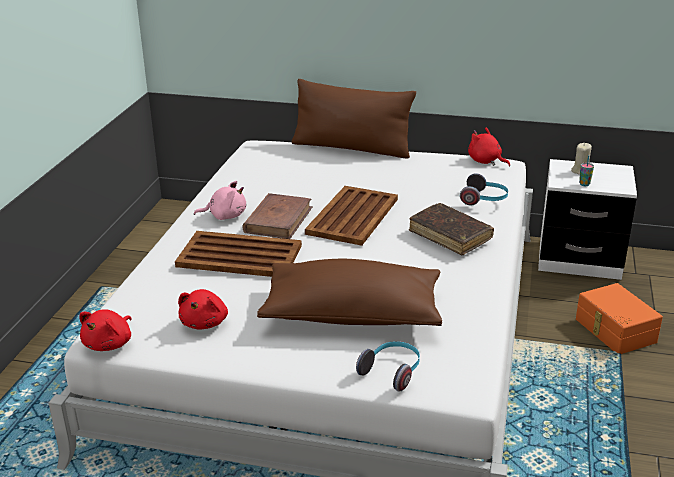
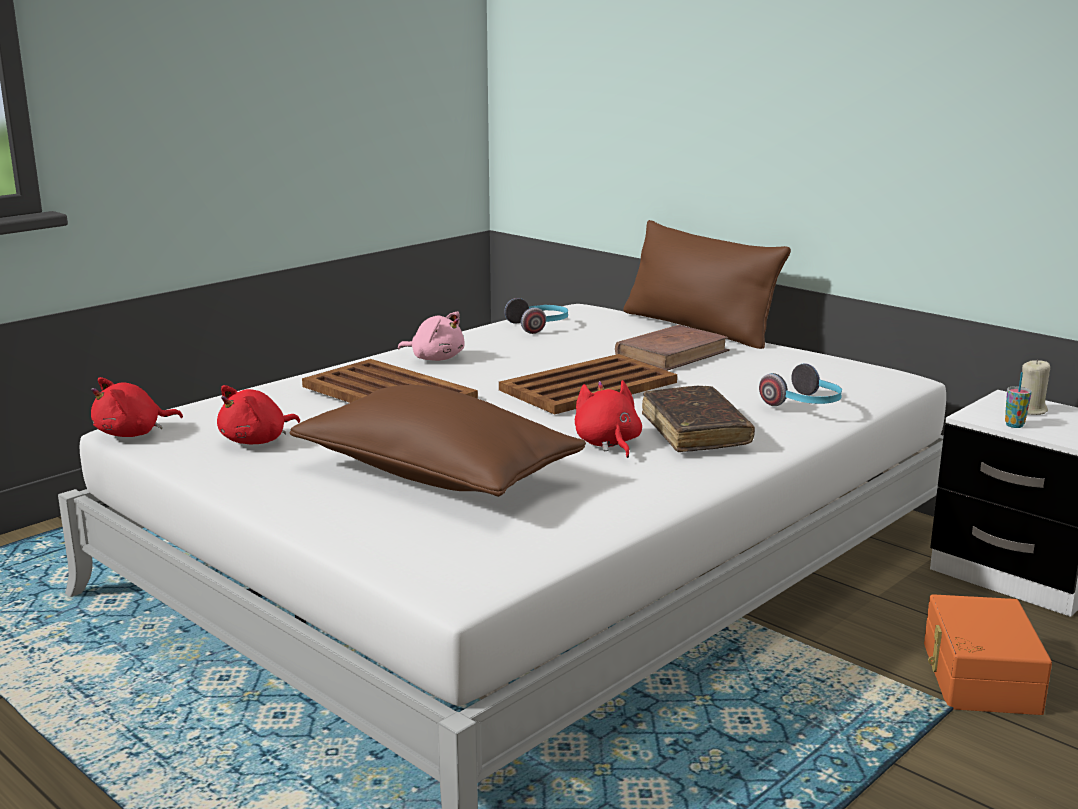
camera: 30 degrees right, 10 degrees down
(278, 220) = (488, 371): brown book -> brown book (672, 354)
(392, 372) = (394, 540): headphones -> headphones (539, 326)
(485, 161) = (874, 370): red plush toy -> red plush toy (607, 444)

